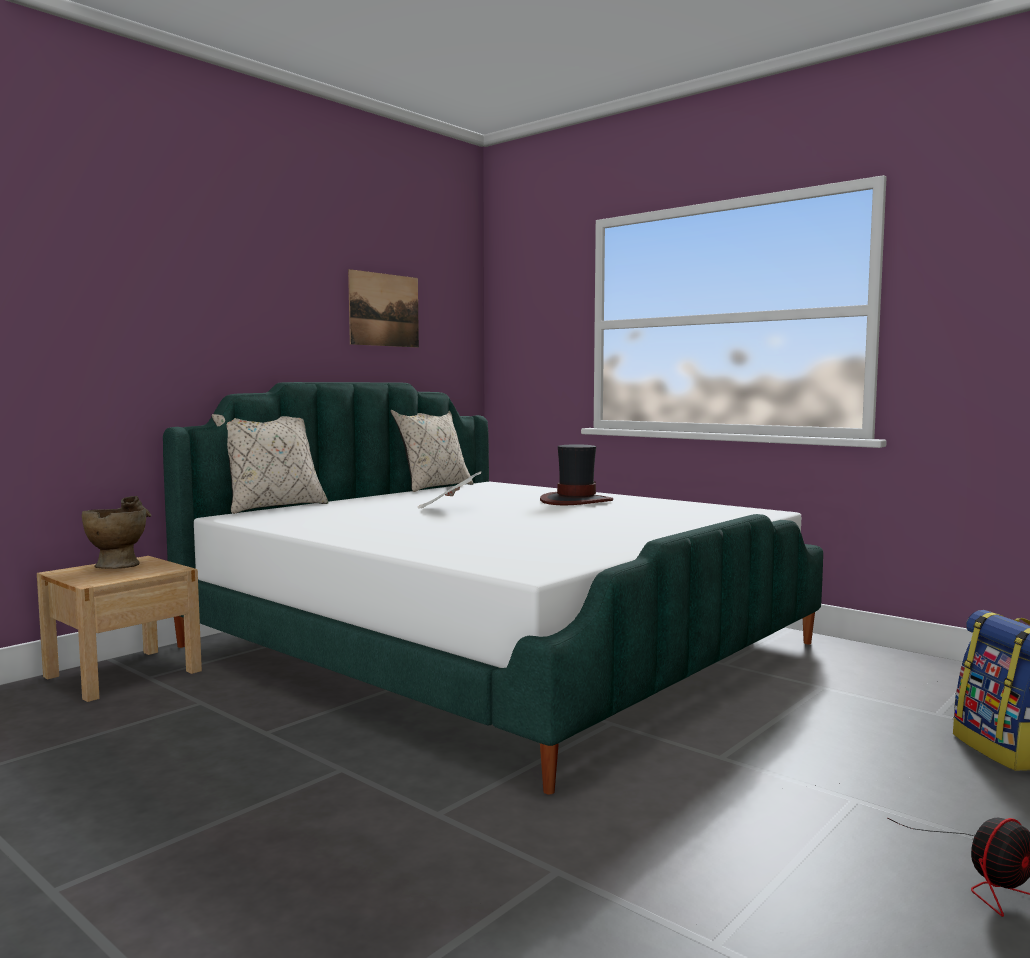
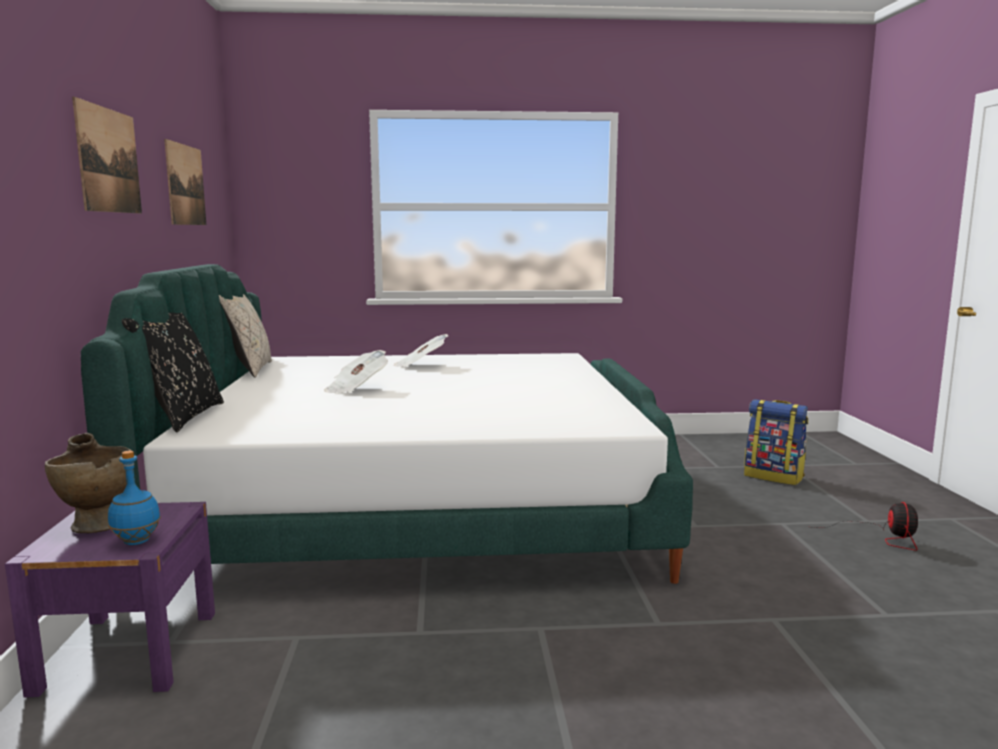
camera: 45 degrees left, 5 degrees up
(101, 578) = (136, 542): none -> blue bottle
(123, 674) = (128, 651): beige nightstand -> purple nightstand
(246, 288) = (109, 160): none -> picture
(273, 507) = (181, 417): beige pillow -> black pillow
(576, 501) = (420, 365): hat -> newspaper

